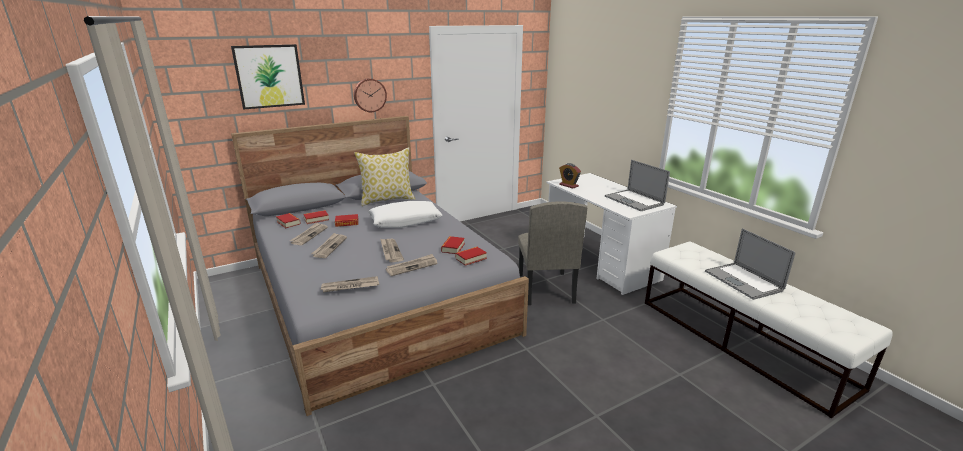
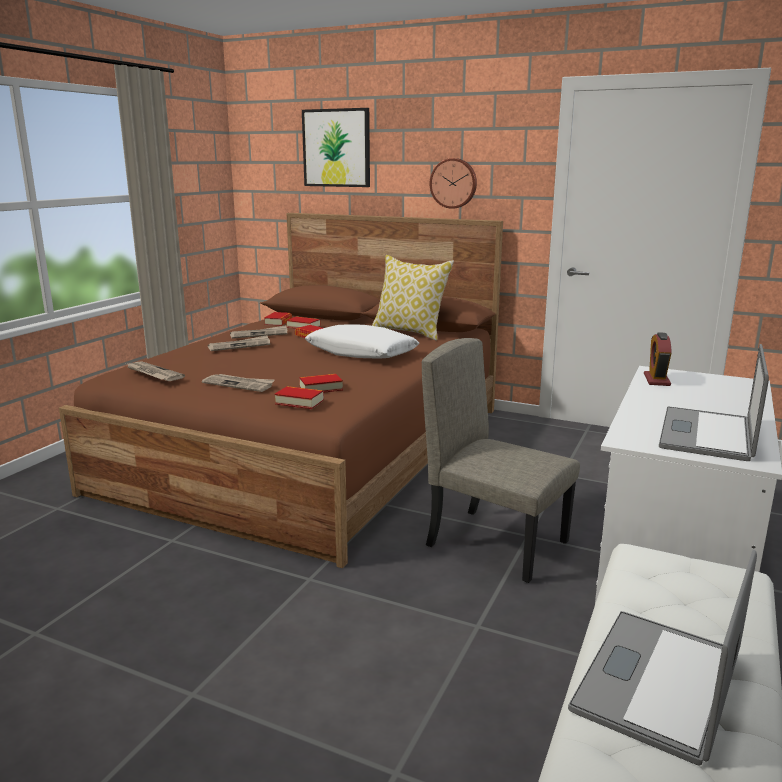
camera: 55 degrees right, 5 degrees down
(376, 296) = (315, 447): grey bed -> brown bed
(390, 251) = (266, 367): newspaper -> none
(545, 288) = (497, 543): beige chair -> beige chair turned 75 degrees clockwise

